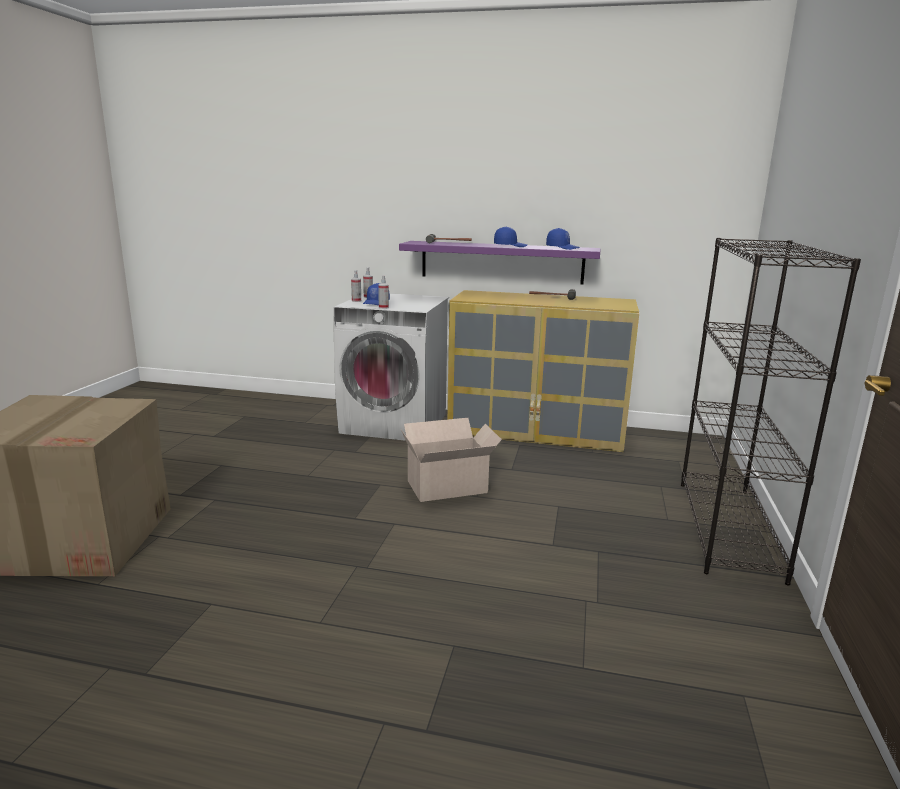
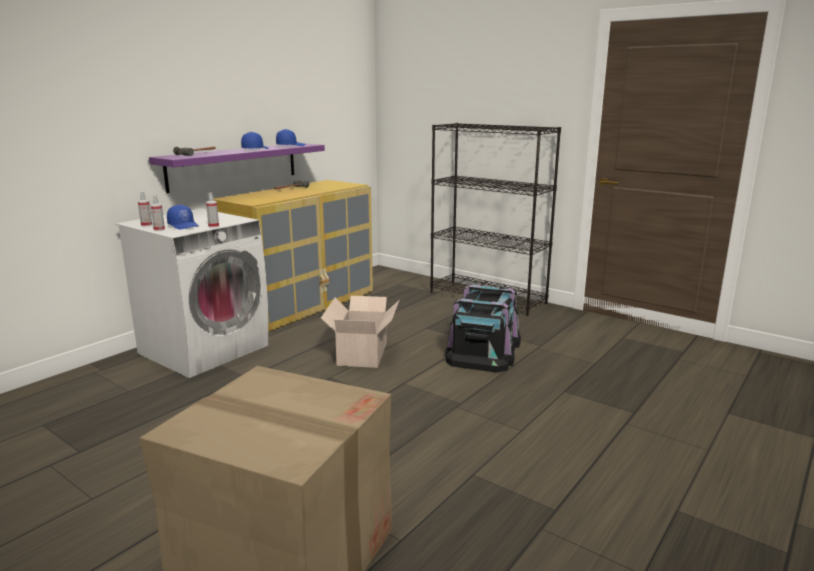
camera: 65 degrees left, 0 degrees up
(531, 557) = (484, 350): none -> black storage box

